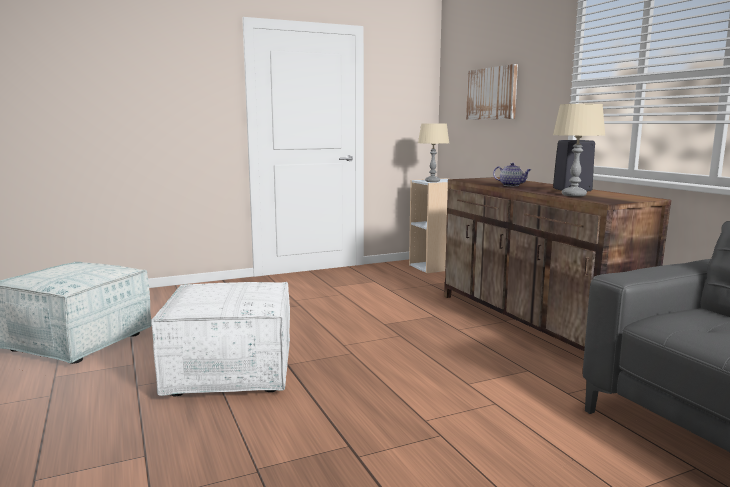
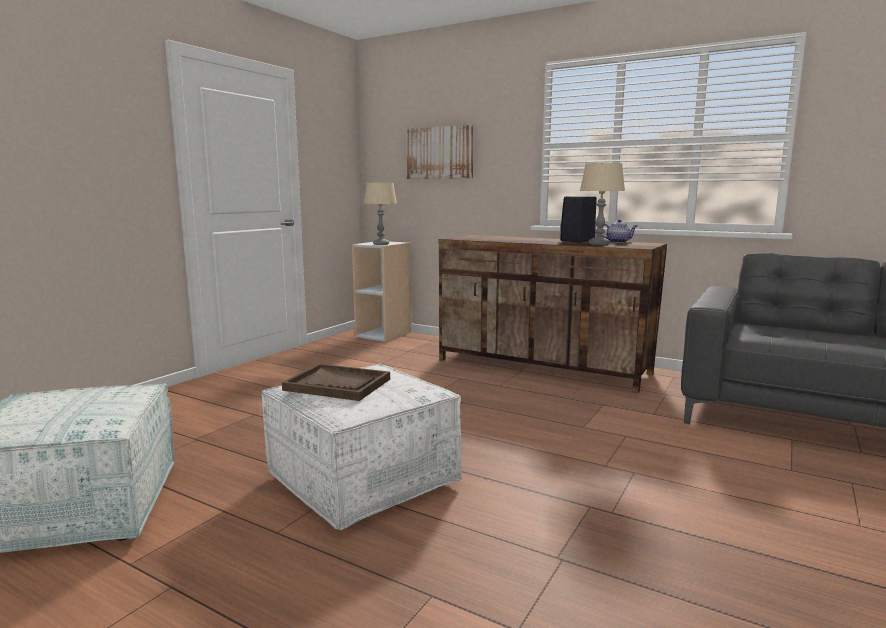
camera: 35 degrees left, 0 degrees up
(215, 289) = (338, 384): none -> brown tray
(511, 185) = (518, 240): teapot -> teapot (618, 242)

